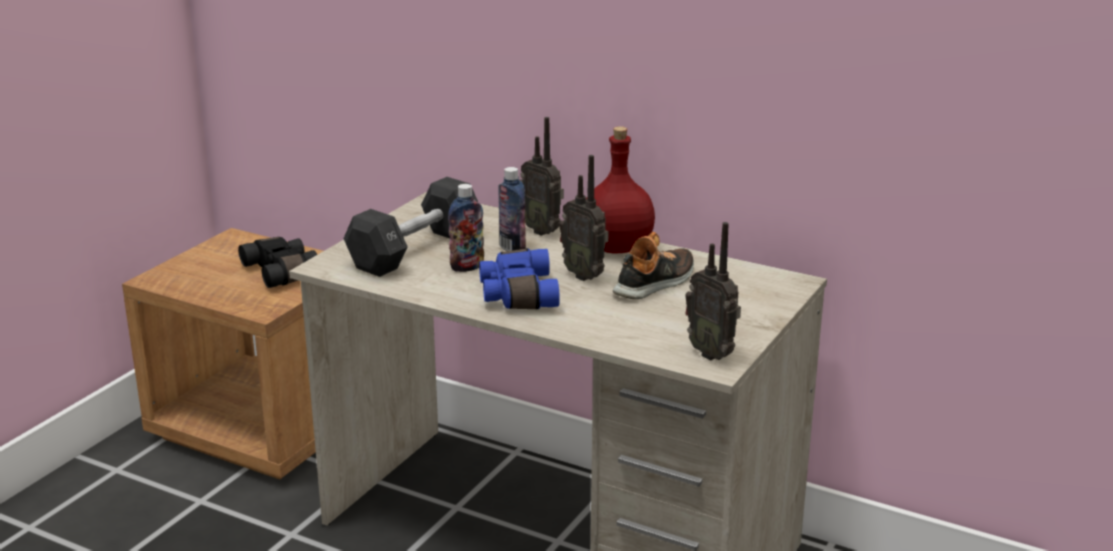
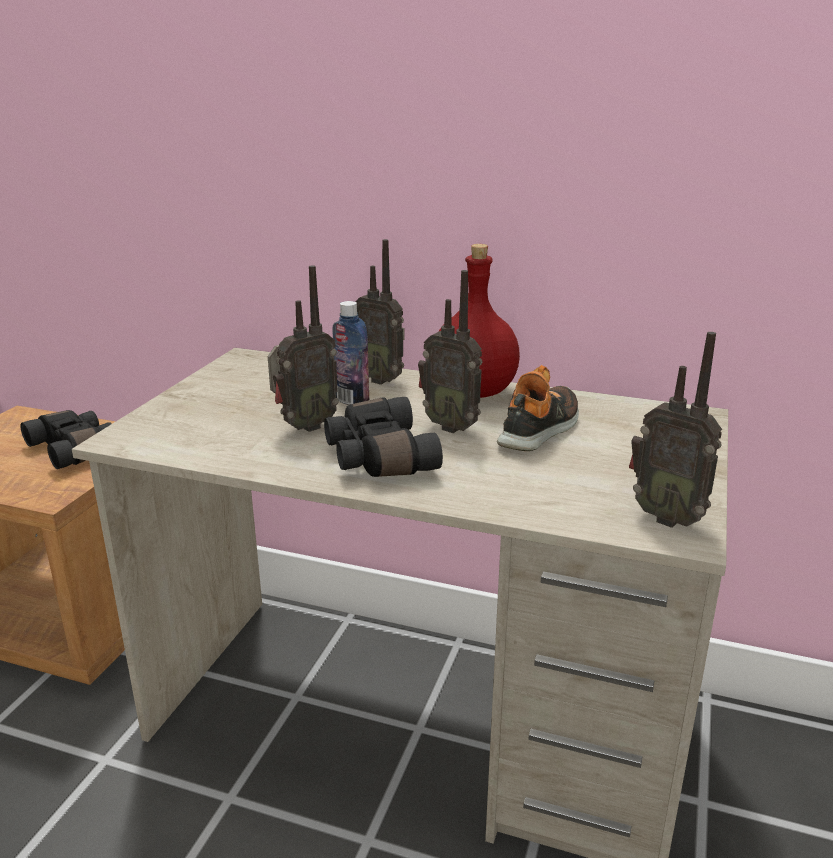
camera: 10 degrees left, 0 degrees up
(415, 250) = (234, 411): black dumbbell -> none
(467, 267) = (304, 427): bottle -> radio
(516, 294) = (377, 457): blue binoculars -> black binoculars

